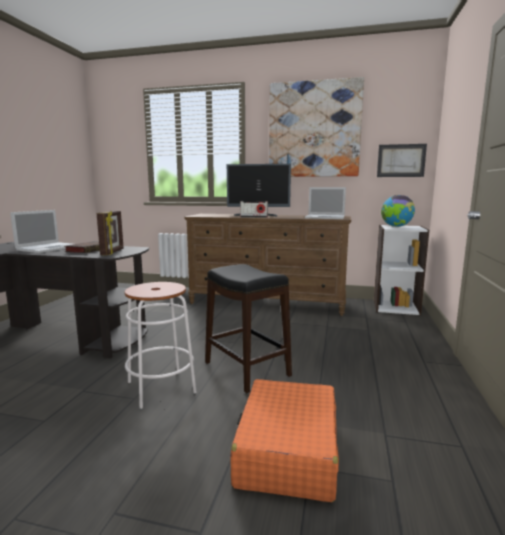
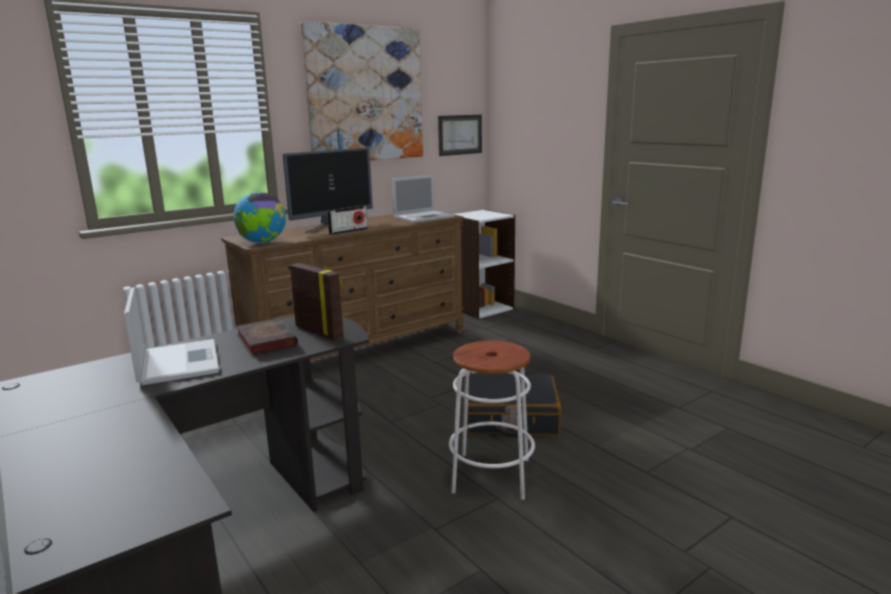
camera: 50 degrees left, 5 degrees up
(247, 368) = (511, 418): black stool -> black suitcase
(287, 450) = (665, 450): orange suitcase -> none
(396, 226) = (475, 215): globe -> globe (262, 243)

